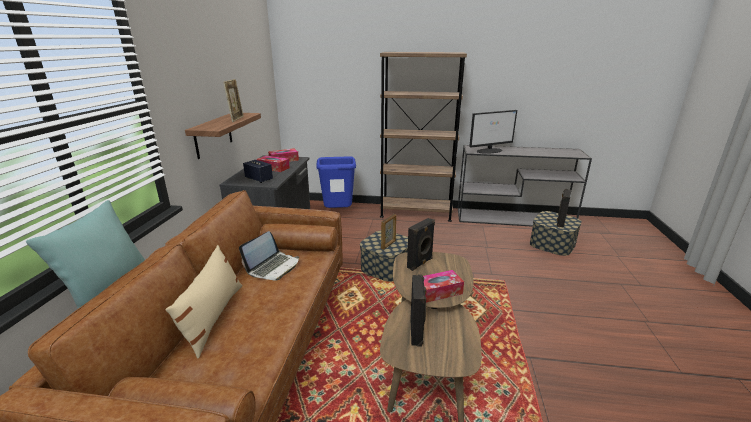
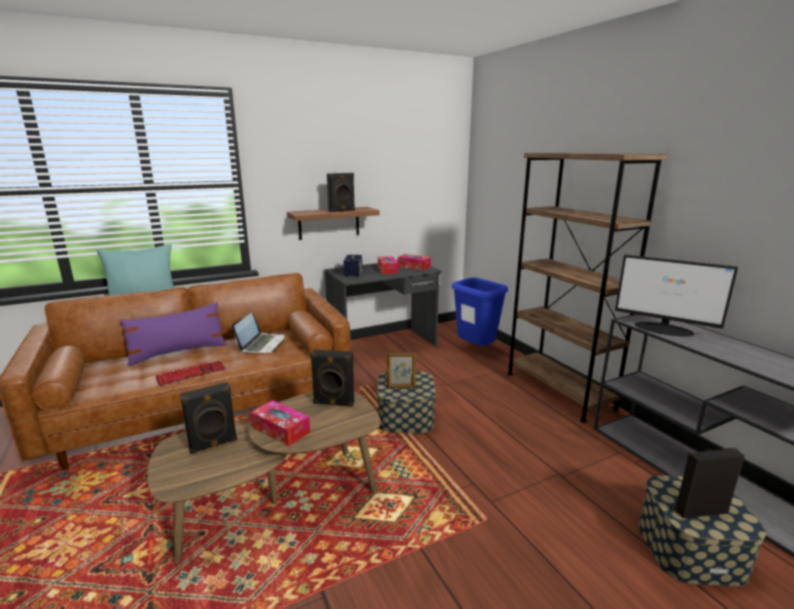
camera: 55 degrees right, 5 degrees down
(213, 317) = (178, 352): beige pillow -> purple pillow
(236, 119) = (342, 211): picture frame -> black speaker
(273, 267) = (262, 344): laptop -> laptop turned 75 degrees counterclockwise
(285, 316) = (191, 374): none -> keyboard

